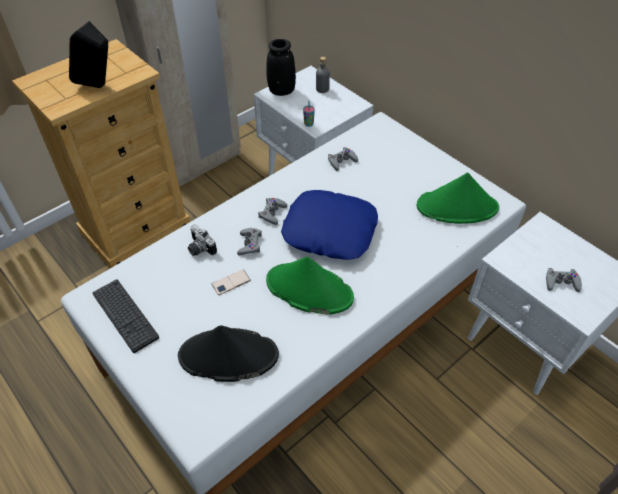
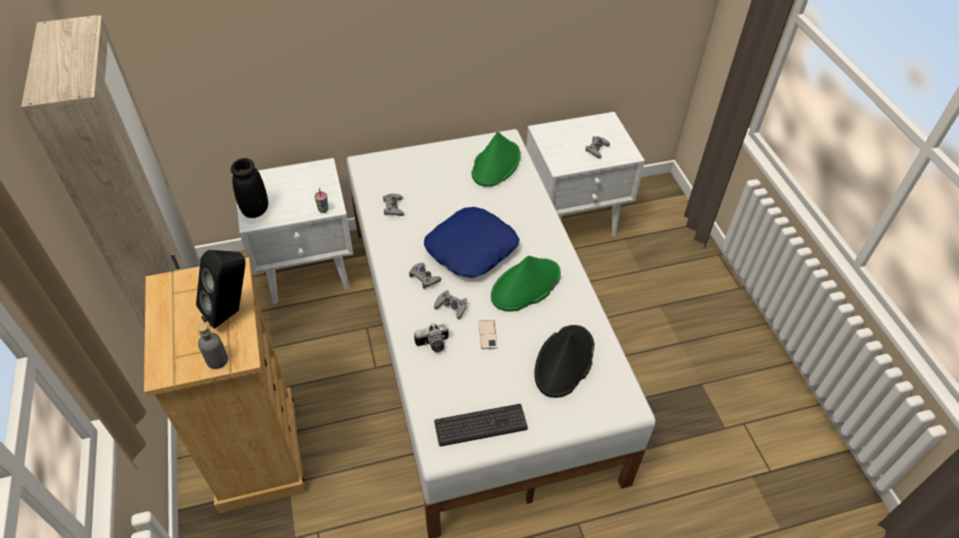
camera: 65 degrees left, 0 degrees up
(322, 89) = (280, 181): grey bottle -> grey bottle (217, 360)

